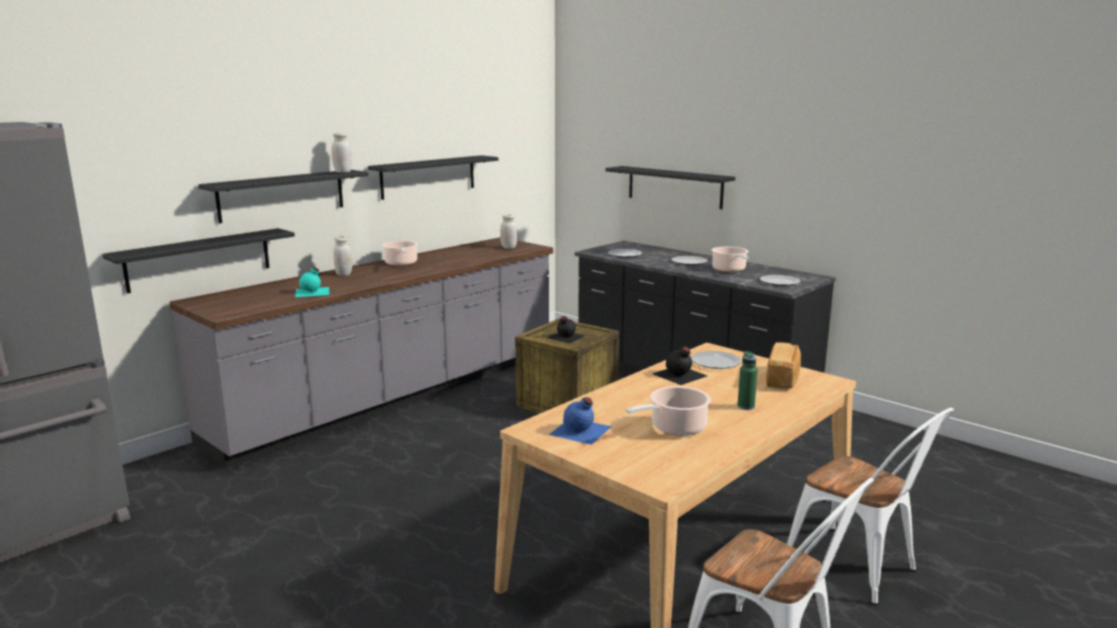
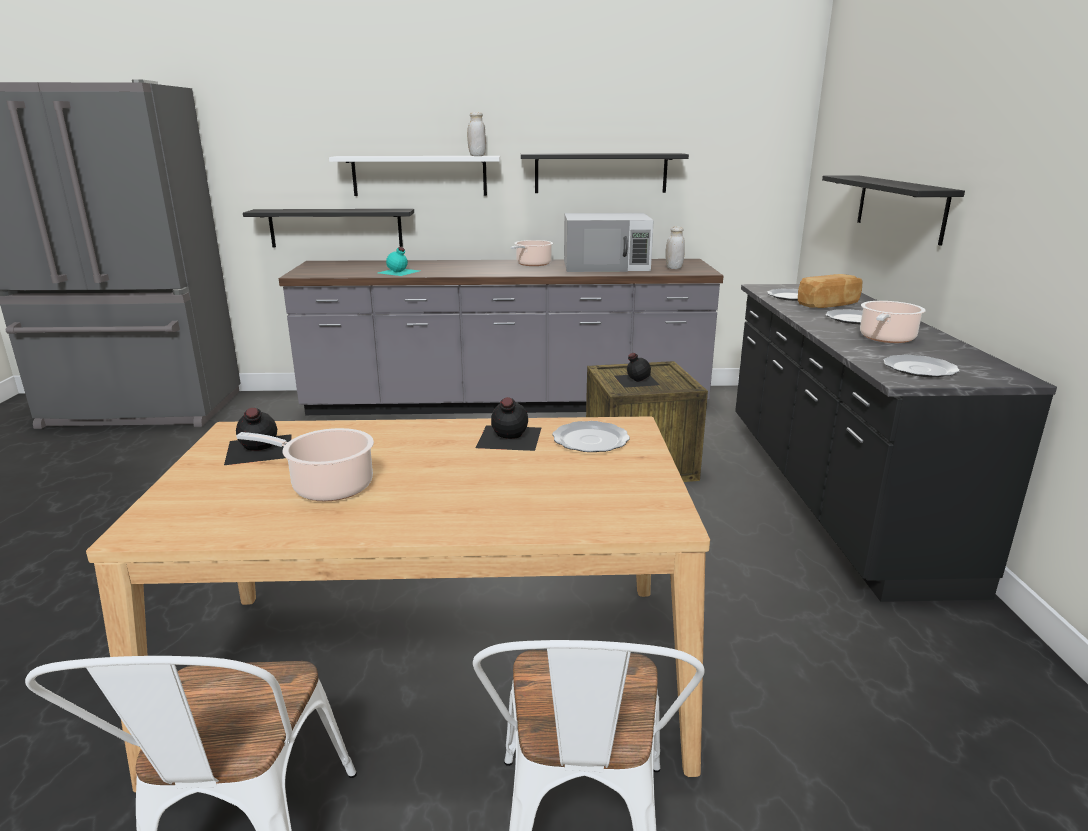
camera: 45 degrees right, 5 degrees up
(282, 195) = (419, 175): black shelf -> white shelf
(344, 274) = (463, 264): white jar -> none
(458, 254) = (606, 265): none -> white microwave
(581, 431) = (258, 449): blue bottle -> black bottle
(746, 406) = (462, 501): green bottle -> none
(783, 378) = (612, 491): bread -> bread (829, 305)

